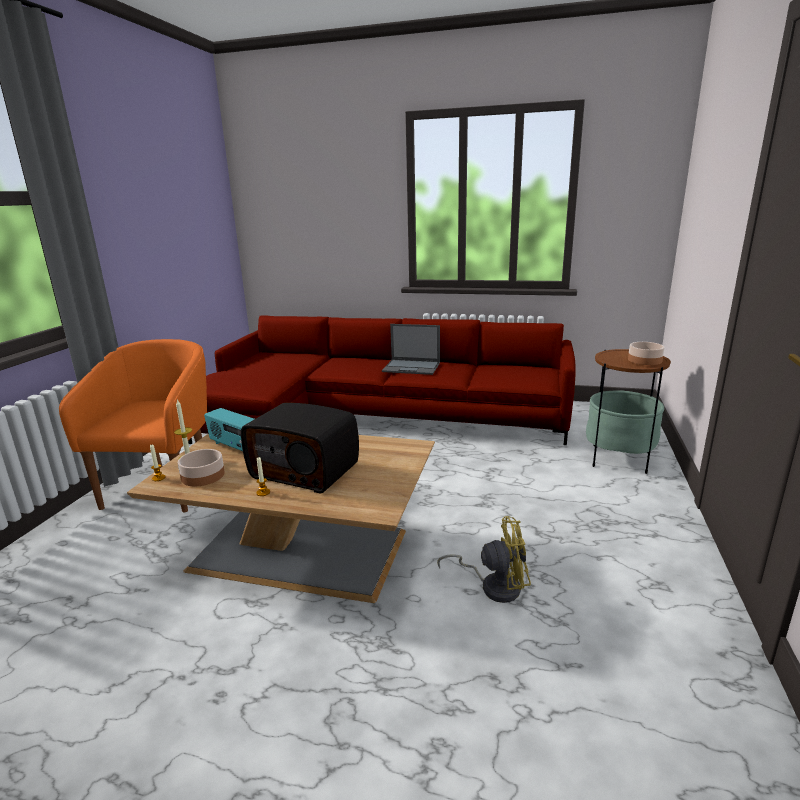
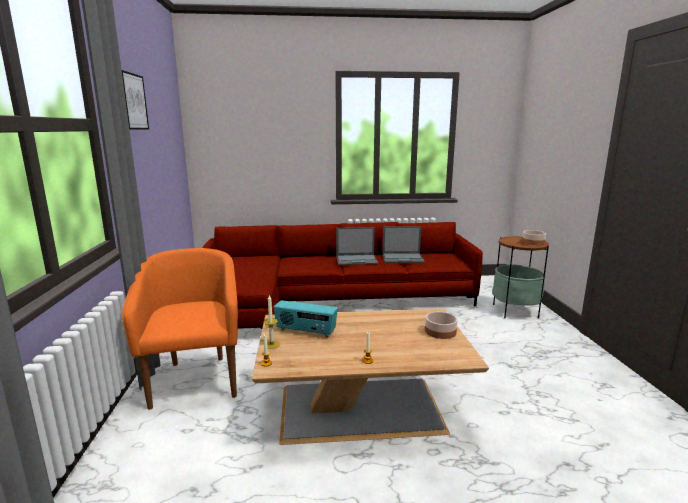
camera: 20 degrees left, 5 degrees down
(117, 168) = (131, 101): none -> picture
(203, 475) = (303, 356): bowl -> bowl (440, 331)
(306, 470) = (379, 340): radio -> none
(474, 370) = (403, 258): none -> laptop
(493, 586) = (515, 405): yellow fan -> none

